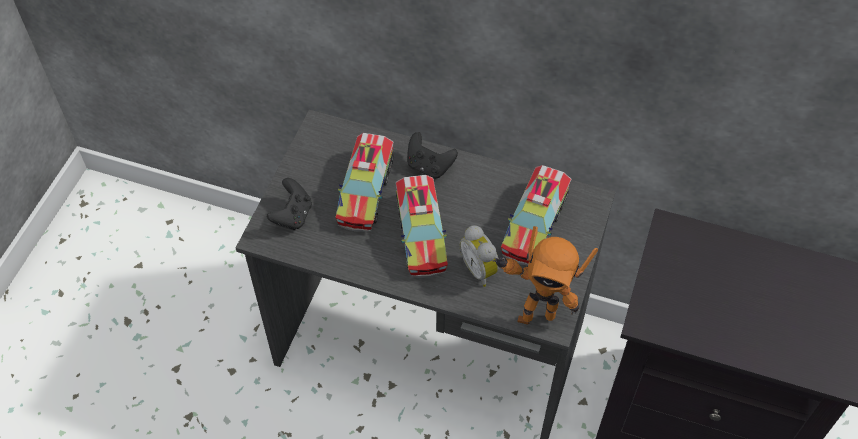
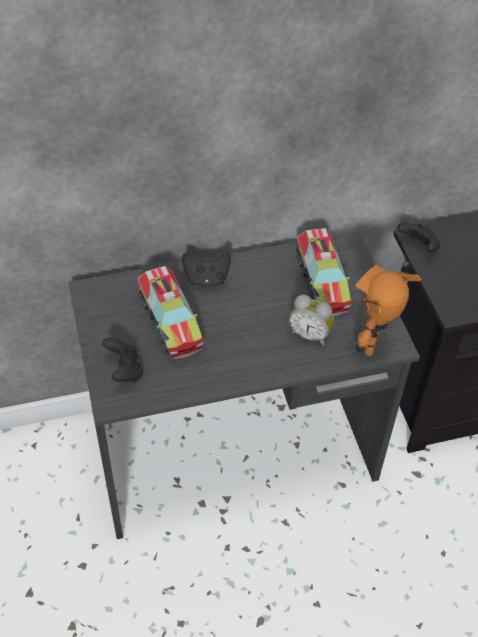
camera: 35 degrees left, 5 degrees down
(421, 233) = (242, 332): toy truck -> none
(535, 314) = (376, 345): toy robot -> toy robot turned 150 degrees clockwise
(665, 238) = (418, 247): none -> black game controller

